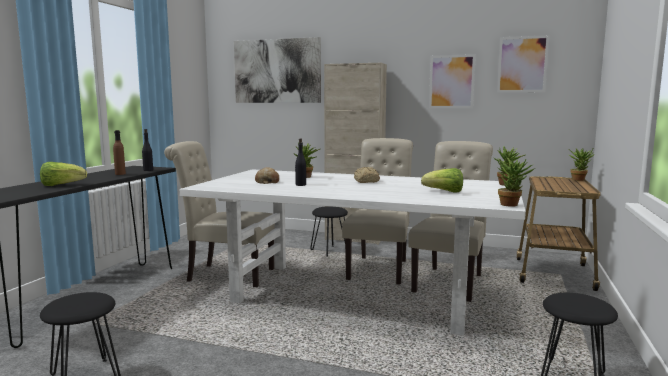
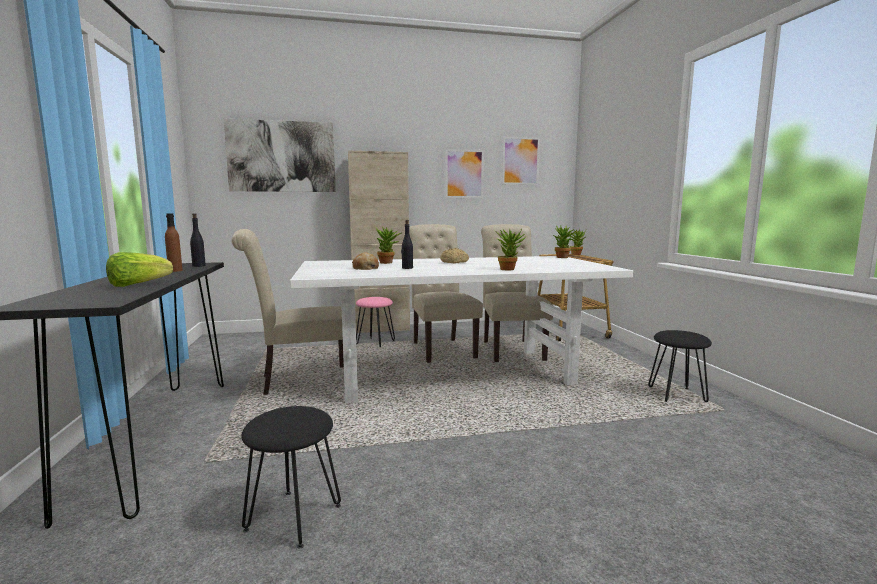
camera: 30 degrees left, 0 degrees up
(330, 251) = (375, 342): black stool -> pink stool
(444, 192) = (540, 264): lettuce -> none
(512, 204) = (613, 267): potted plant -> potted plant (509, 269)

